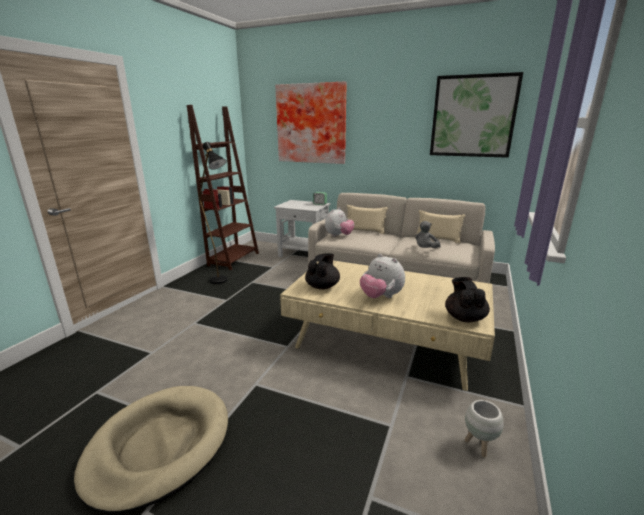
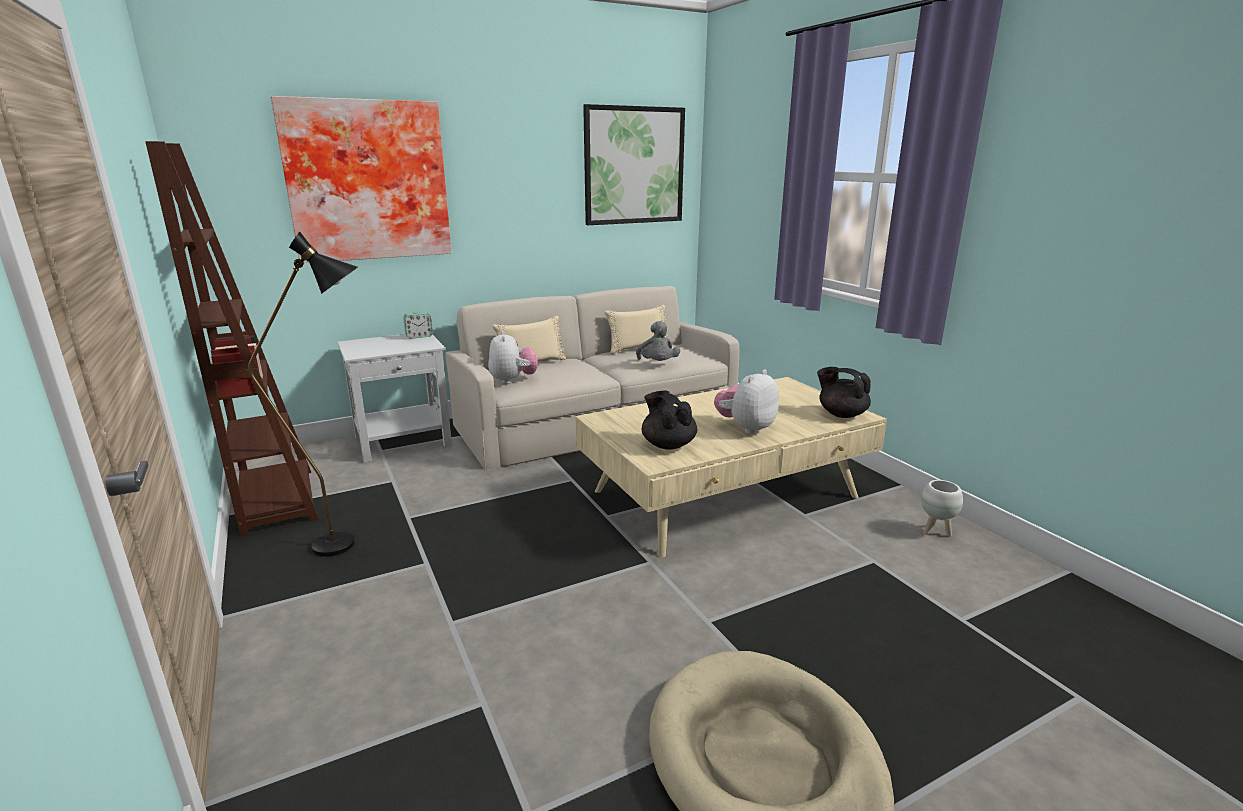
camera: 50 degrees left, 0 degrees up
(381, 297) = (745, 428): plush toy -> plush toy turned 135 degrees clockwise

